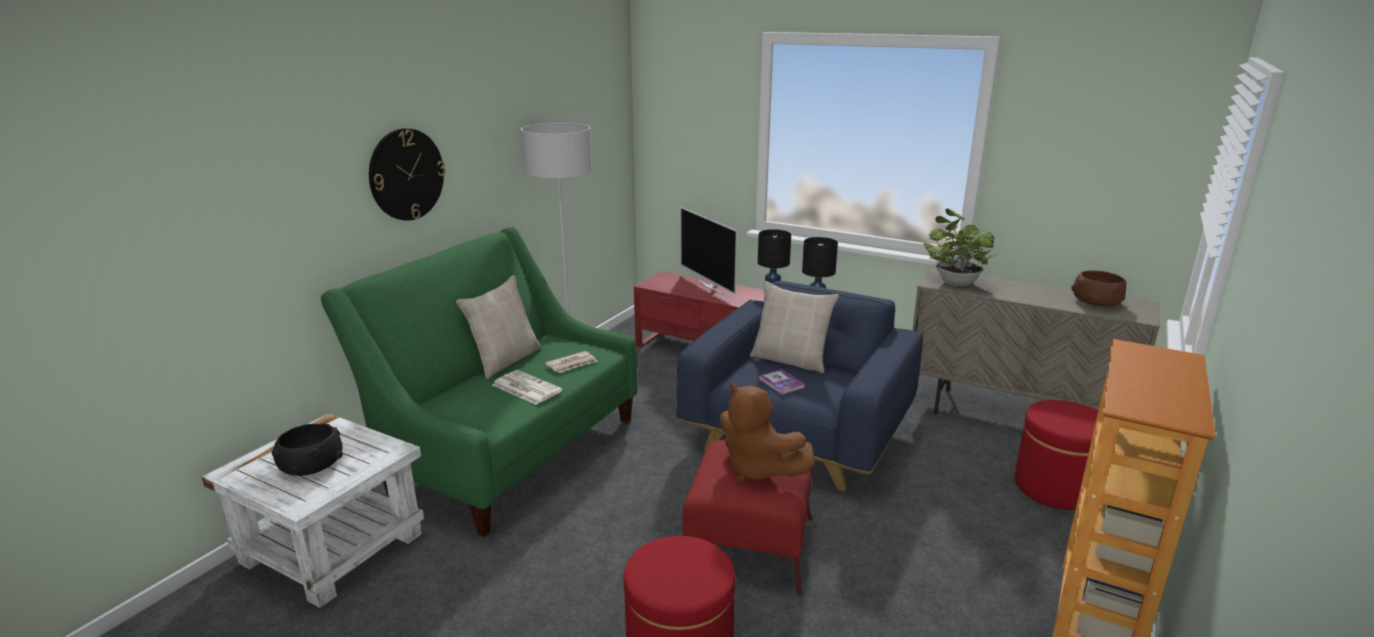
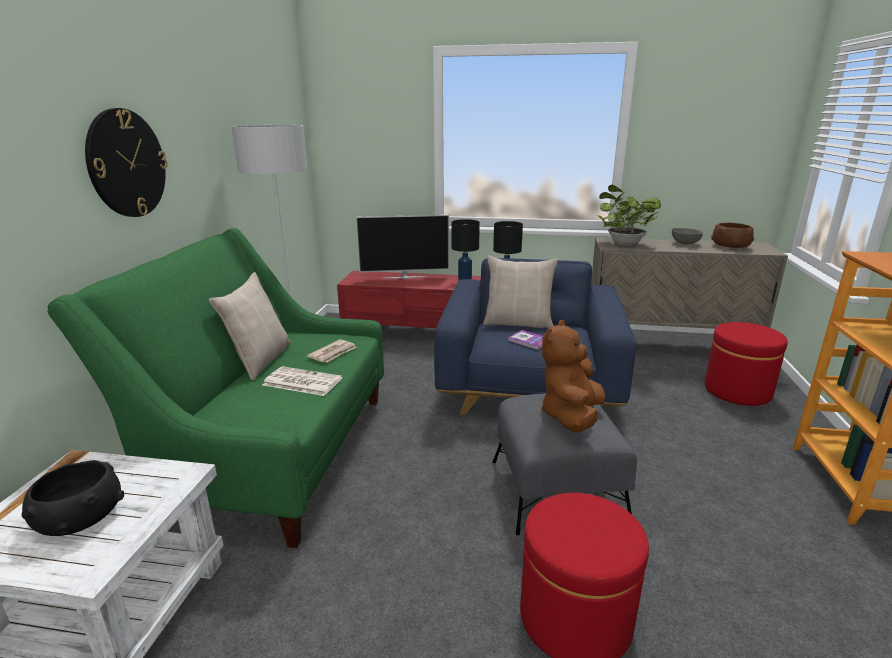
camera: 20 degrees left, 0 degrees up
(710, 286) = (404, 277): television -> television turned 45 degrees counterclockwise
(749, 544) = (557, 489): red ottoman -> grey ottoman
(758, 470) = (571, 416): brown plush toy -> brown plush toy turned 90 degrees clockwise
(1037, 290) = (684, 243): none -> grey bowl

